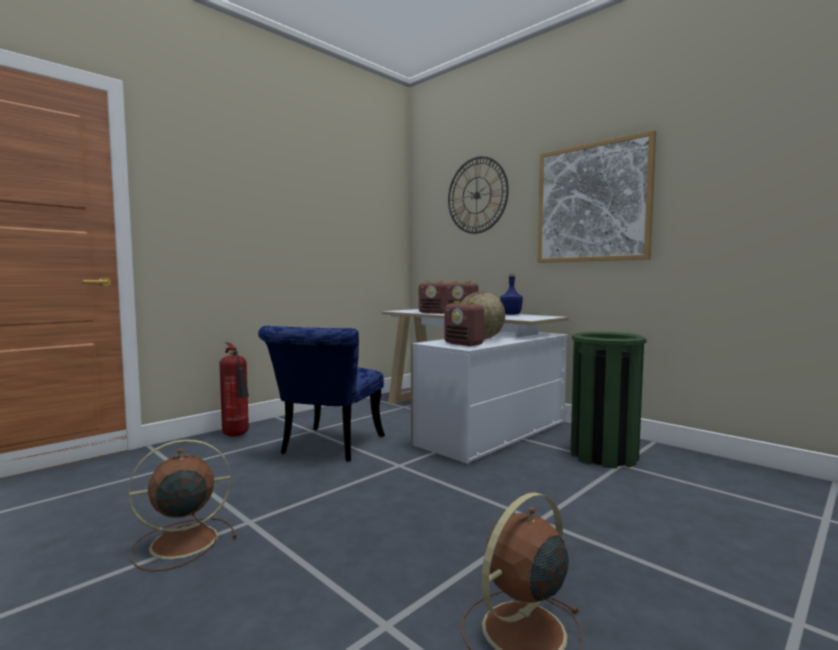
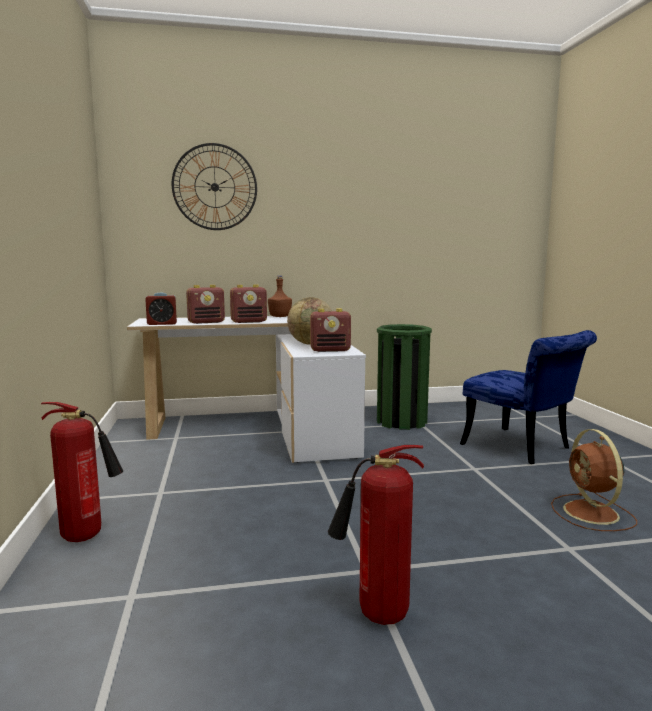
camera: 55 degrees left, 5 degrees up
(181, 542) = (376, 615): brown fan -> fire extinguisher
(327, 448) = (230, 497): blue chair -> blue chair (523, 449)
(405, 311) = (162, 324): none -> alarm clock
(511, 314) = (280, 316): blue bottle -> brown bottle
(592, 203) = (345, 213): picture -> none

